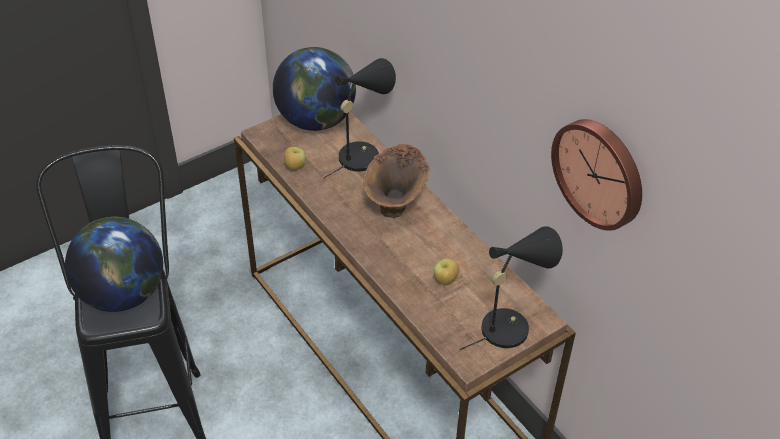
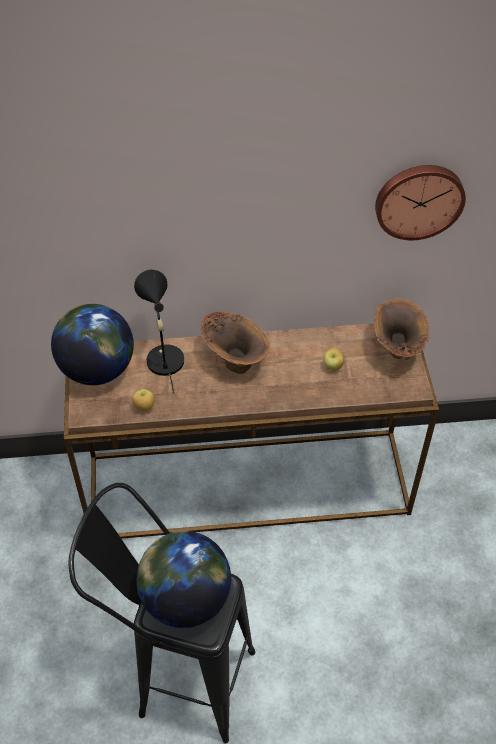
camera: 60 degrees left, 5 degrees up
(510, 325) = (396, 350): black table lamp -> brown vase

